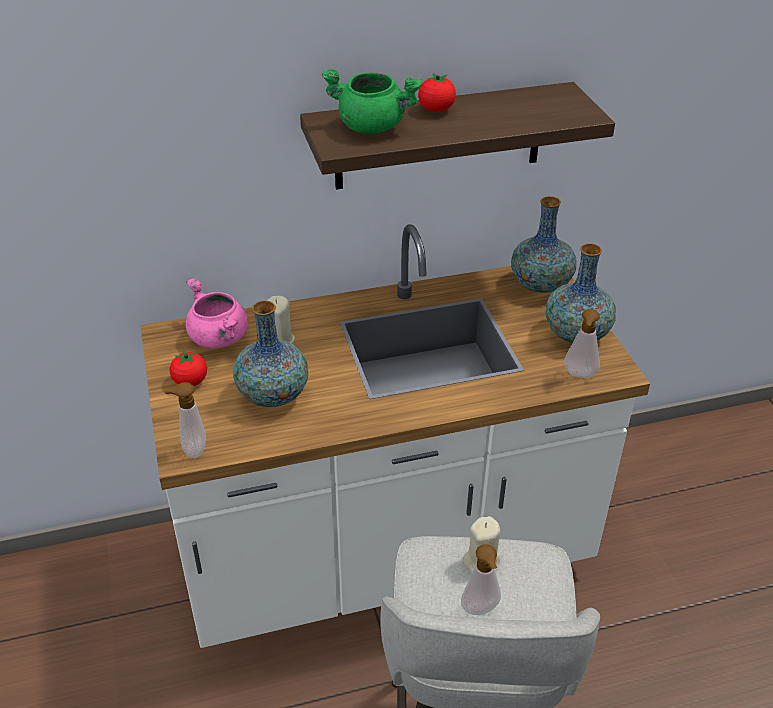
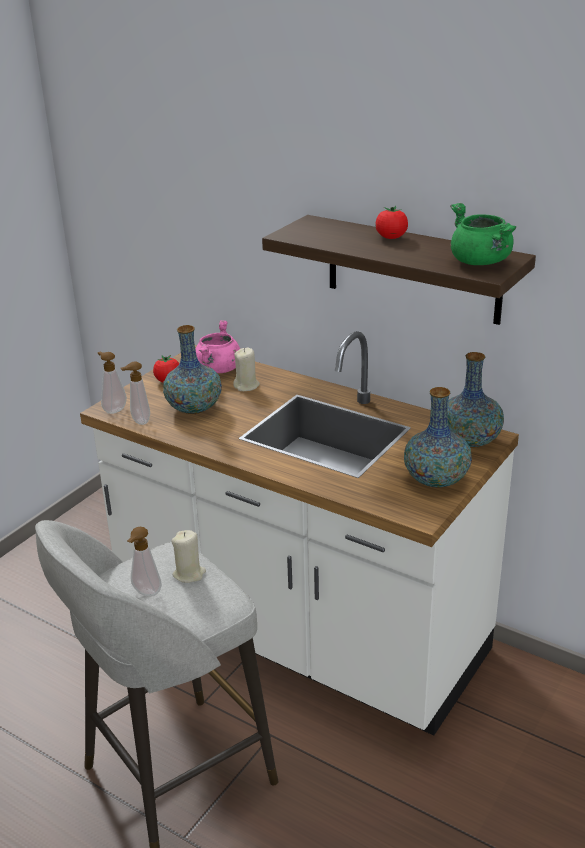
camera: 50 degrees right, 10 degrees down
(372, 127) = (330, 232): green cooking pot -> green cooking pot (481, 262)
(579, 375) = (389, 501): soap dispenser -> soap dispenser (139, 421)

